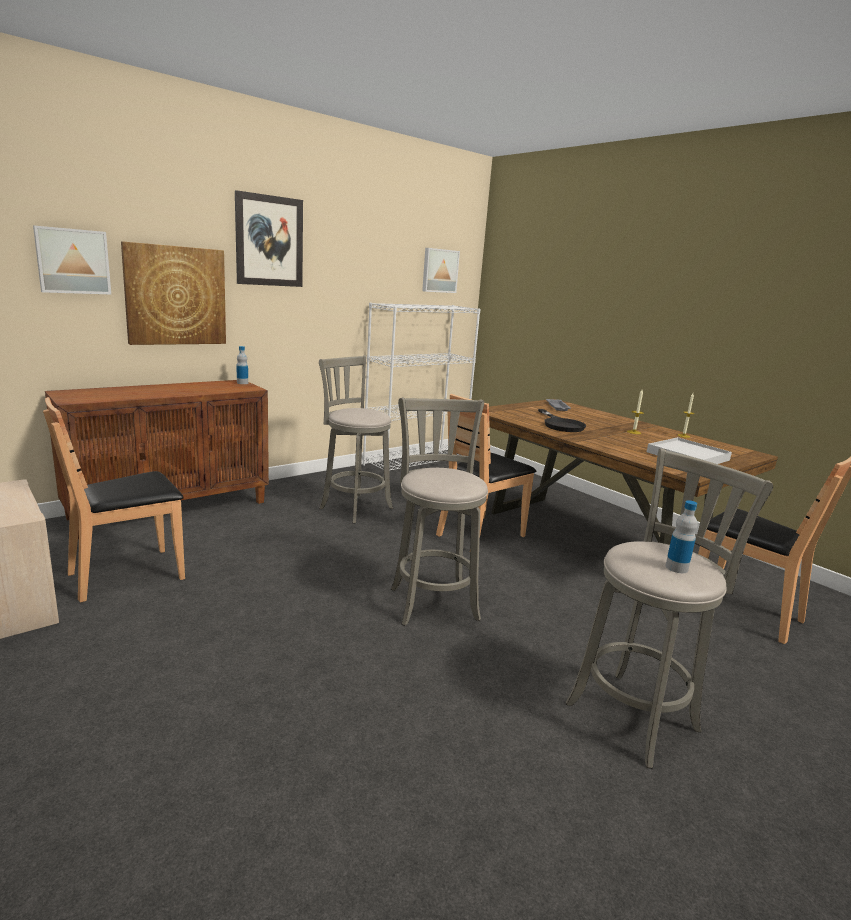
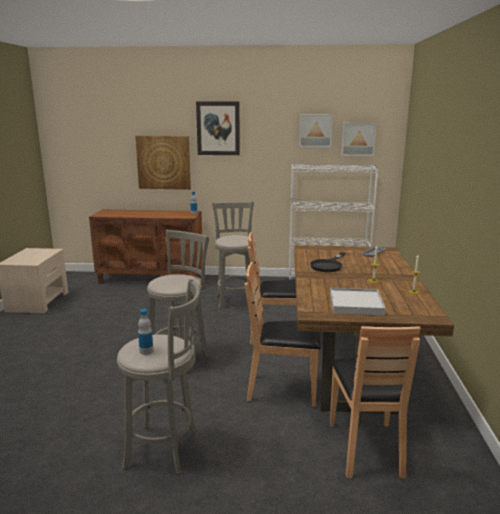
camera: 45 degrees right, 0 degrees up
(73, 261) = (115, 146): picture -> picture (315, 130)
(128, 575) = (90, 303): brown chair -> brown chair (283, 389)

